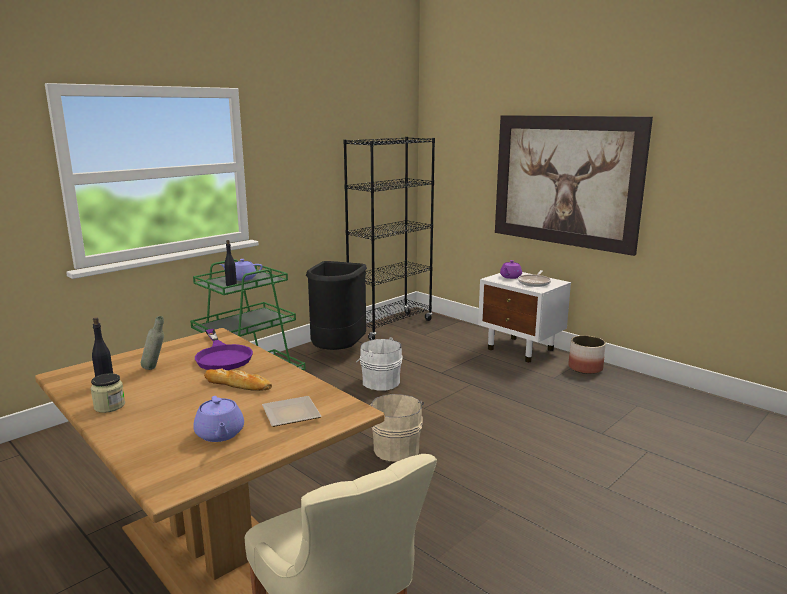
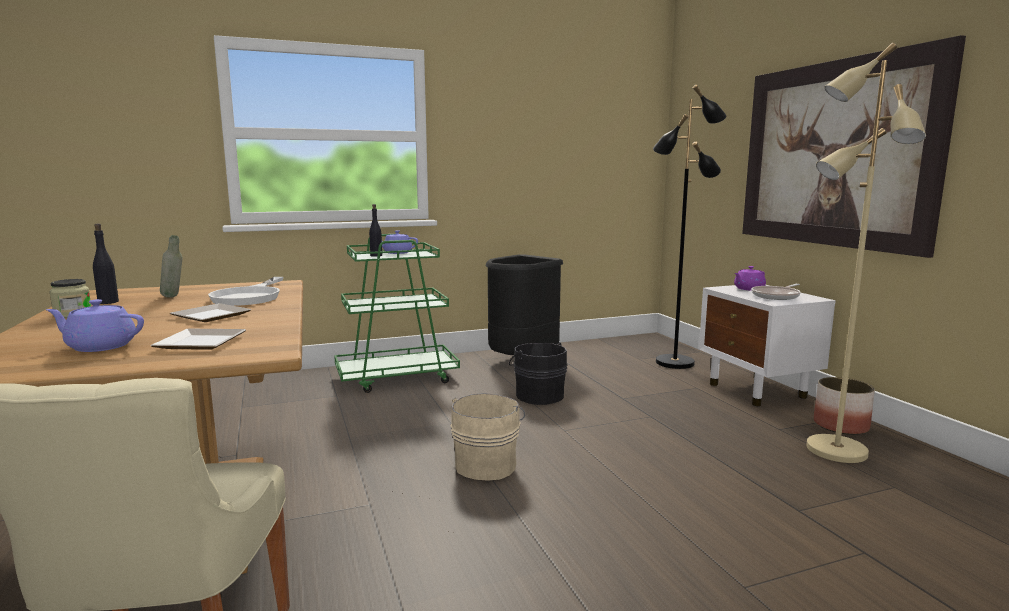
camera: 25 degrees right, 5 degrees down
(220, 434) = (100, 346): purple teapot -> purple teapot turned 90 degrees clockwise
(222, 356) = (250, 296): purple frying pan -> white frying pan
(237, 384) = (212, 315): bread -> plate
(379, 382) = (538, 395): white bucket -> black bucket
(390, 326) = (606, 346): black bookcase -> none
(451, 334) = (675, 362): none -> black floor lamp
(593, 387) = (834, 450): none -> beige floor lamp

